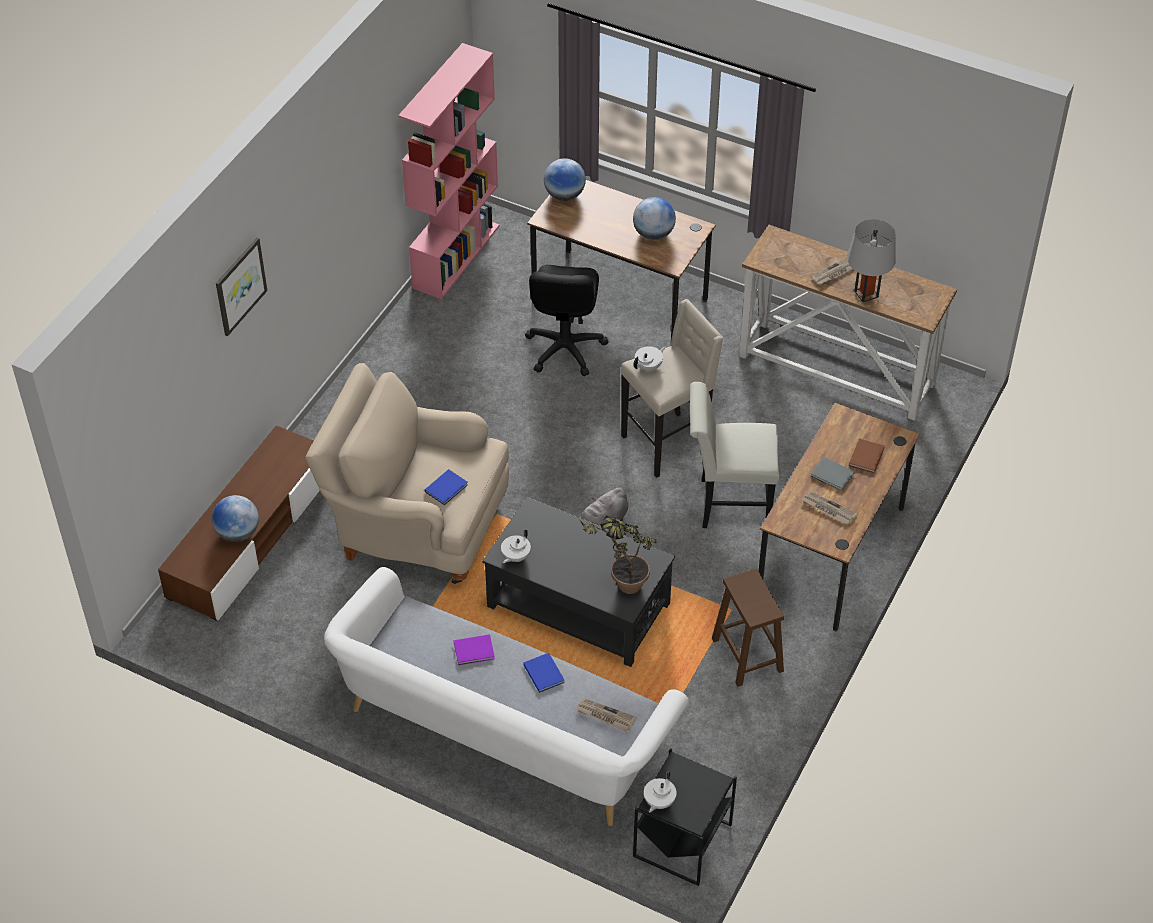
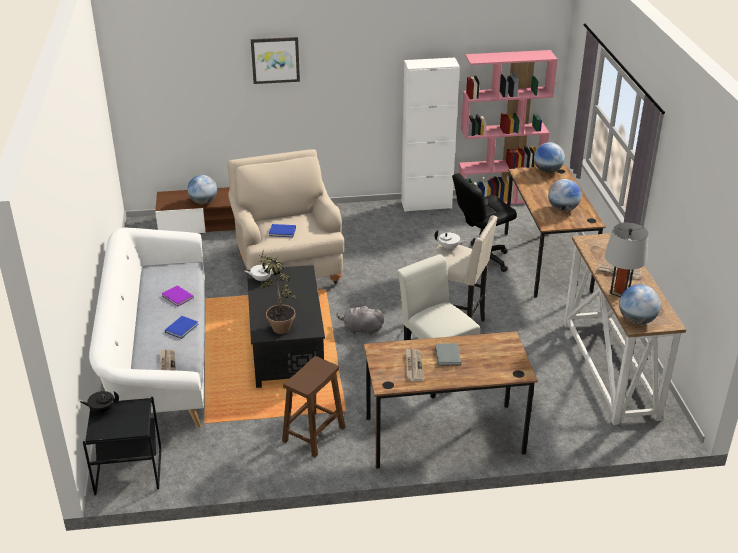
camera: 55 degrees right, 15 degrees down
(403, 326) = (426, 205): none -> white cabinet
(658, 801) = (102, 409): white teapot -> black teapot
(865, 457) = (482, 364): brown book -> none
(918, 312) = (636, 320): none -> globe

